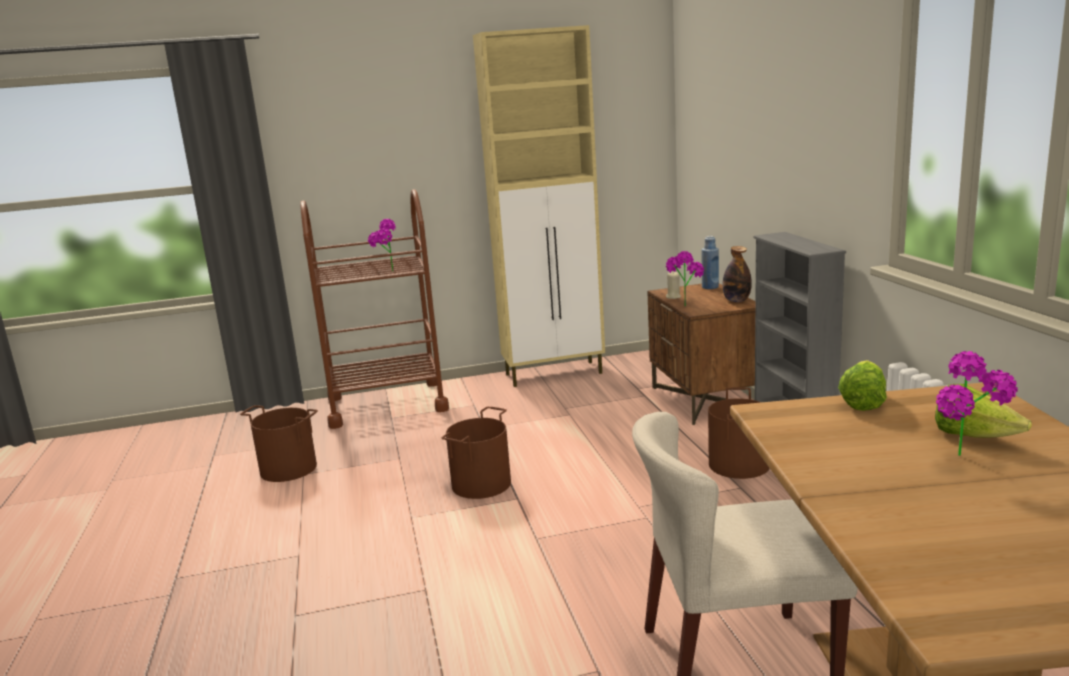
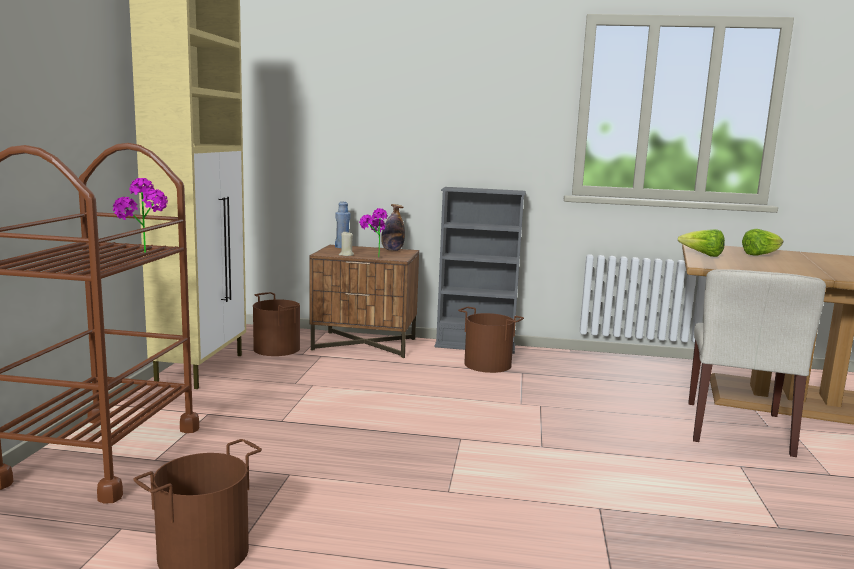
camera: 70 degrees left, 5 degrees down
(480, 484) = (411, 447): brown bucket -> brown bucket (276, 349)
(968, 461) = (791, 260): potted plant -> none

